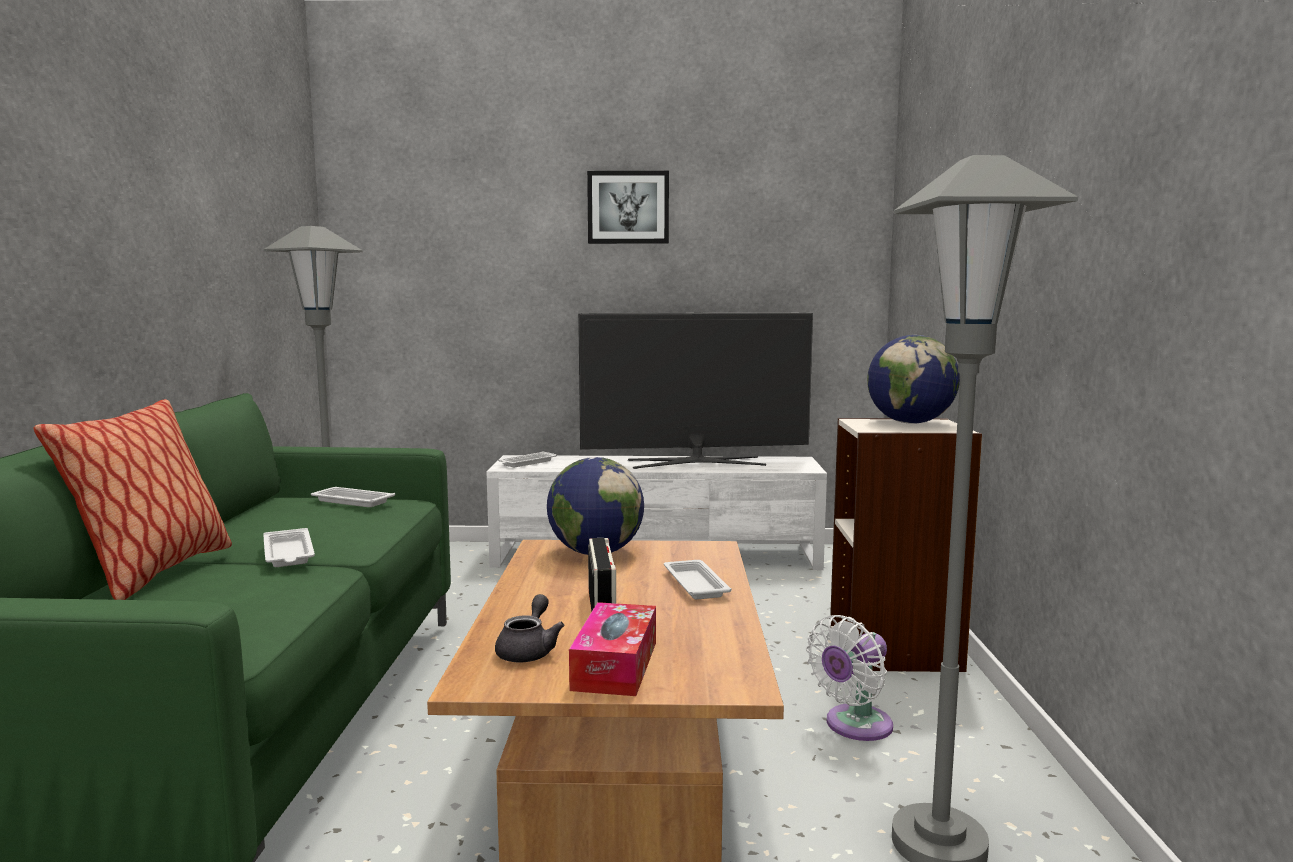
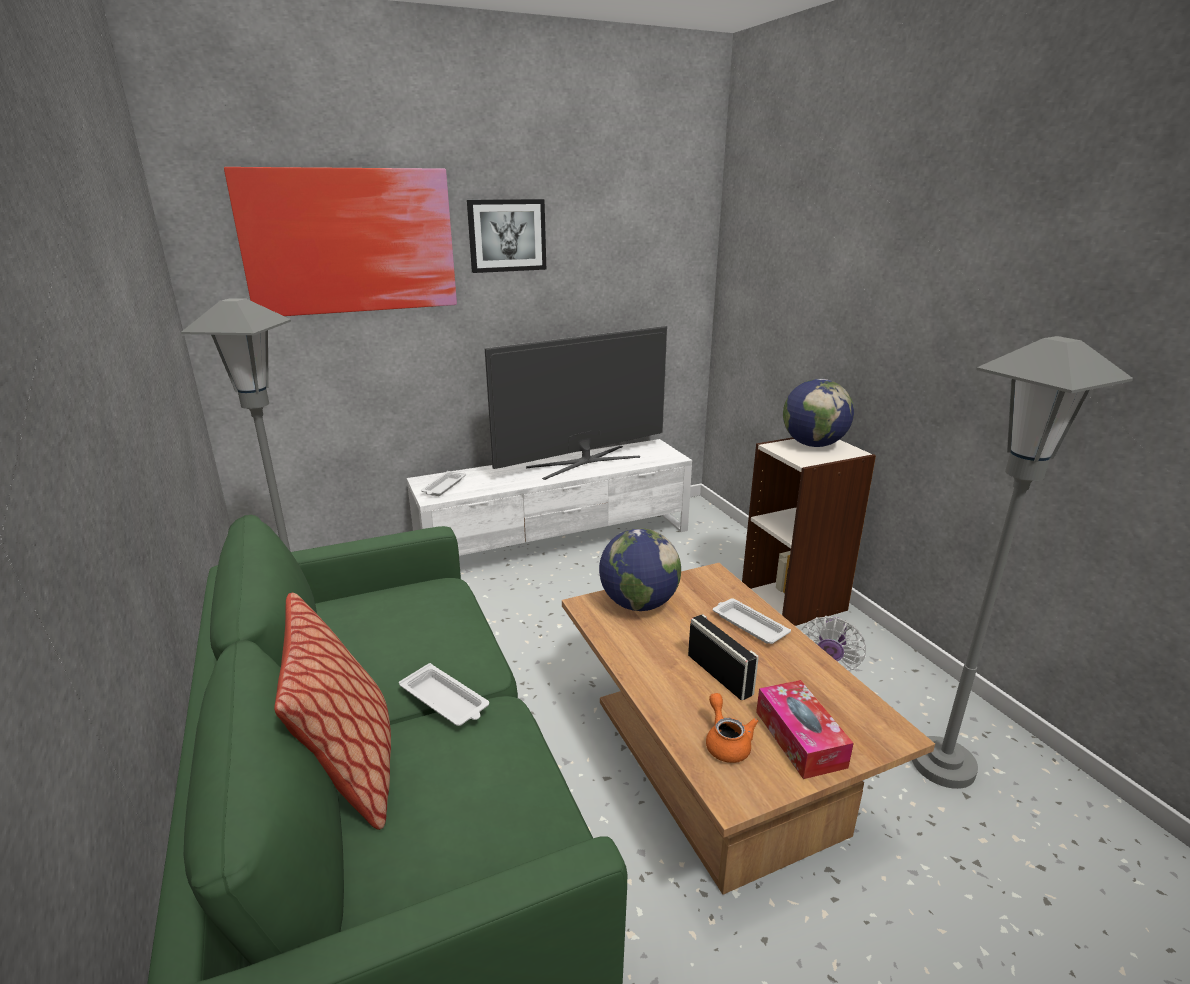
camera: 25 degrees left, 15 degrees up
(351, 501) = (401, 602): white tray -> none
(472, 209) = (350, 241): none -> picture
(529, 650) = (726, 742): grey teapot -> orange teapot

